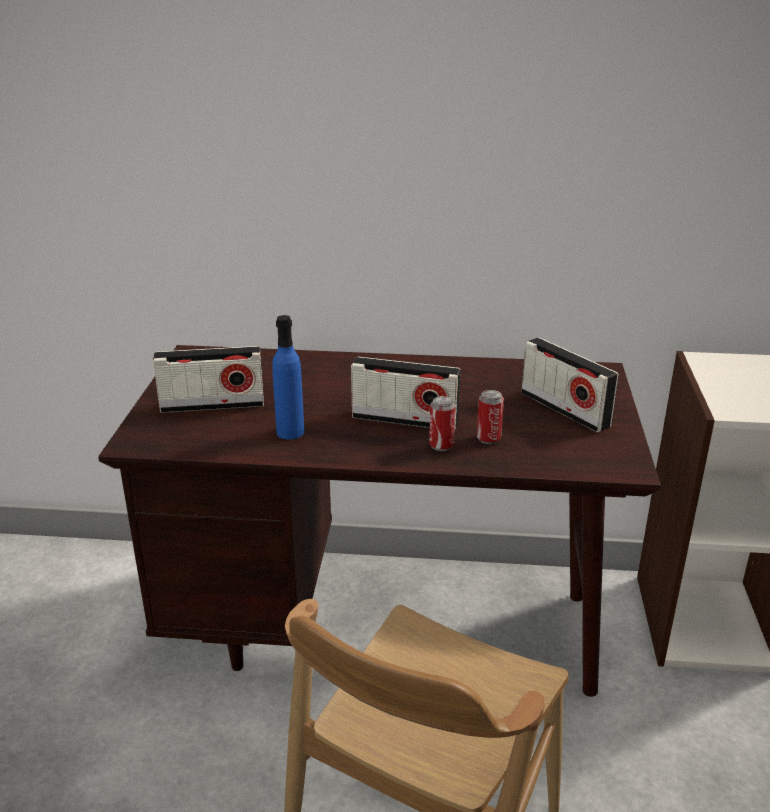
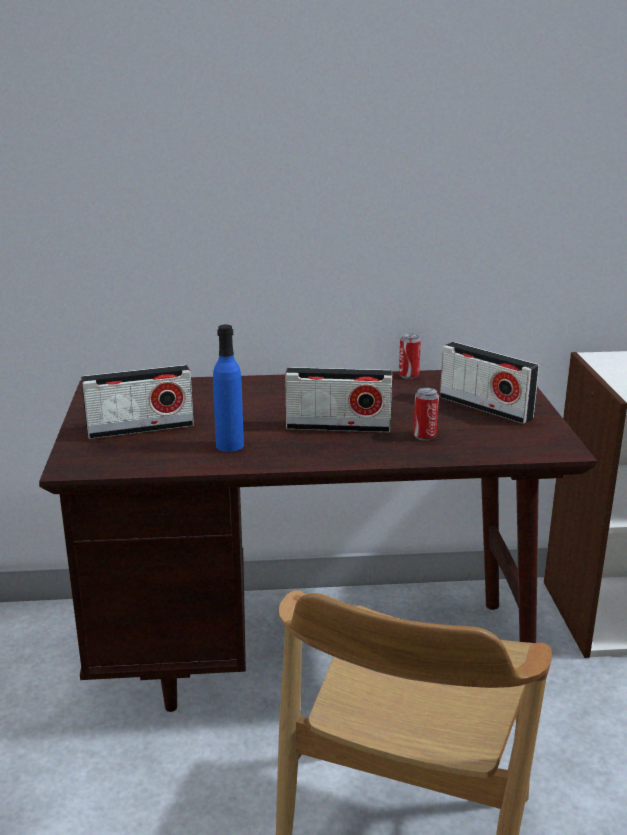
camera: 10 degrees left, 5 degrees down
(441, 445) = (382, 445): can -> can (408, 375)

